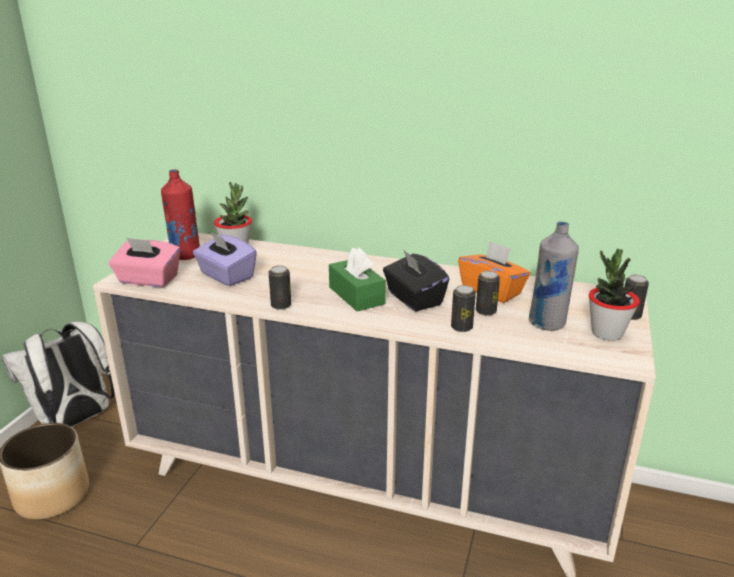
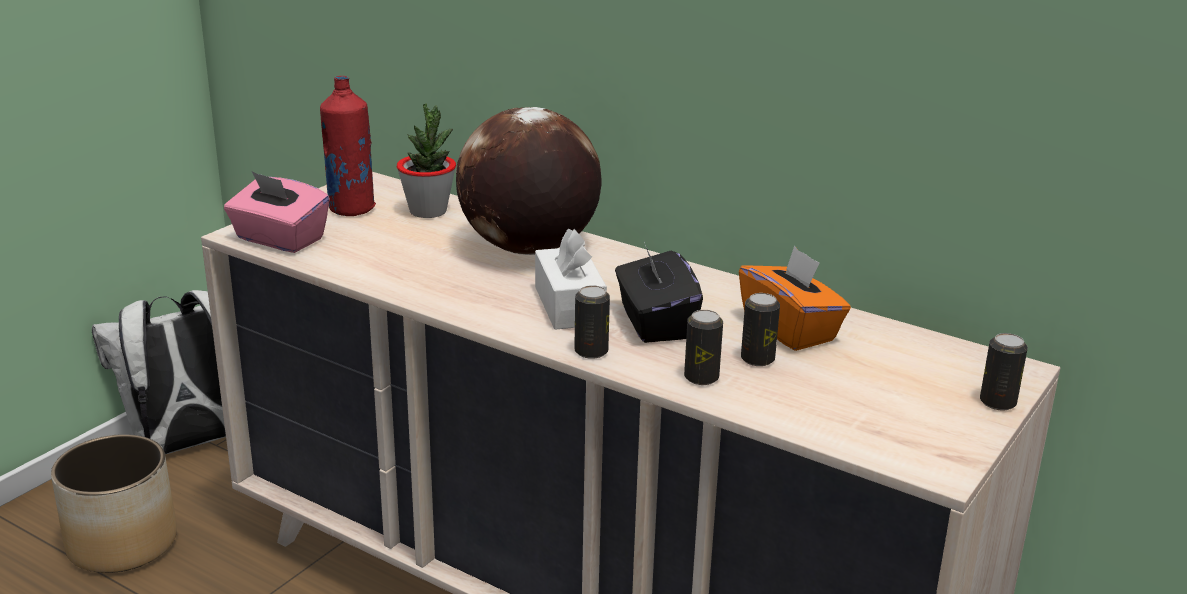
camera: 15 degrees right, 0 degrees up
(226, 276) = (392, 249): purple tissue box -> none
(281, 305) = (447, 304): can -> can (591, 351)
(310, 265) = (528, 248): none -> globe
(356, 295) = (569, 305): green tissue box -> white tissue box
(547, 323) = (845, 393): grey bottle -> none
(606, 333) = (934, 423): potted plant -> none

